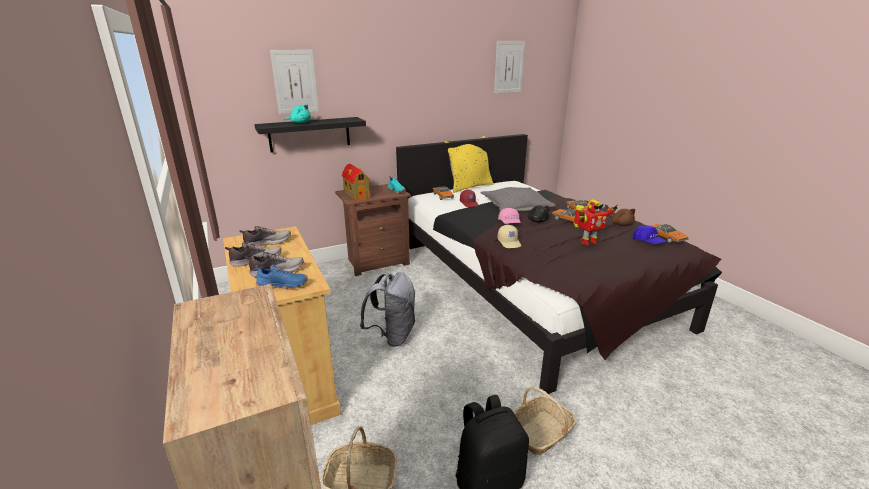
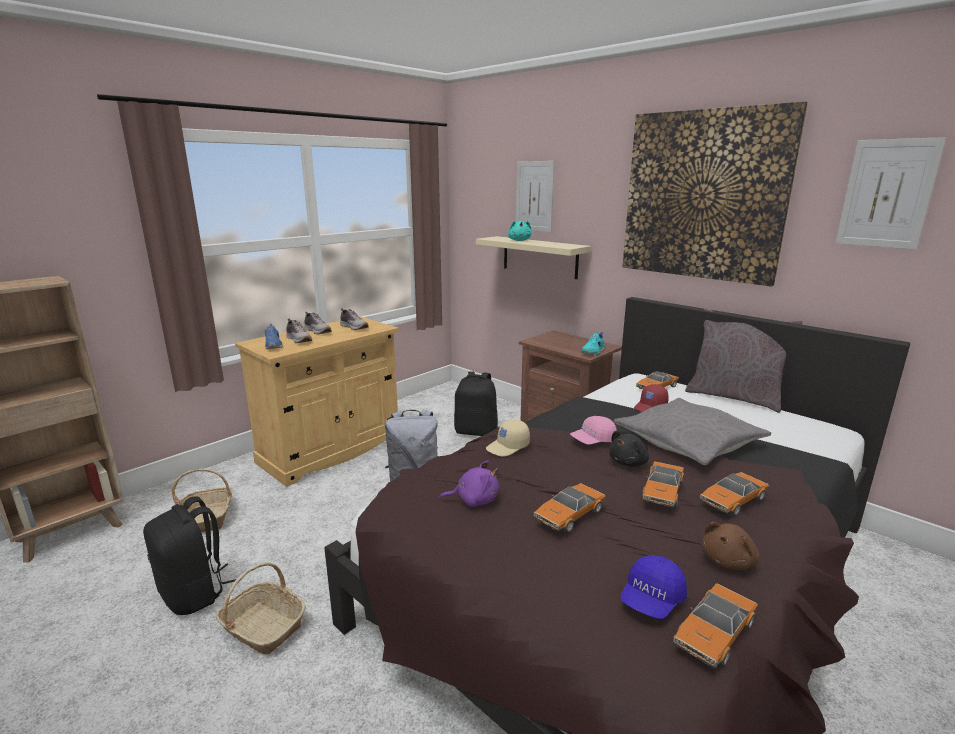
camera: 70 degrees right, 5 degrees down
(309, 134) = (539, 257): black shelf -> beige shelf
(334, 293) = (476, 431): none -> black backpack
(356, 194) = (553, 339): toy house -> none
(431, 73) = (703, 196): none -> picture
(468, 186) = (734, 397): yellow pillow -> grey pillow
(567, 262) = (474, 500): none -> purple plush toy
(587, 242) = (569, 515): toy robot -> toy car

